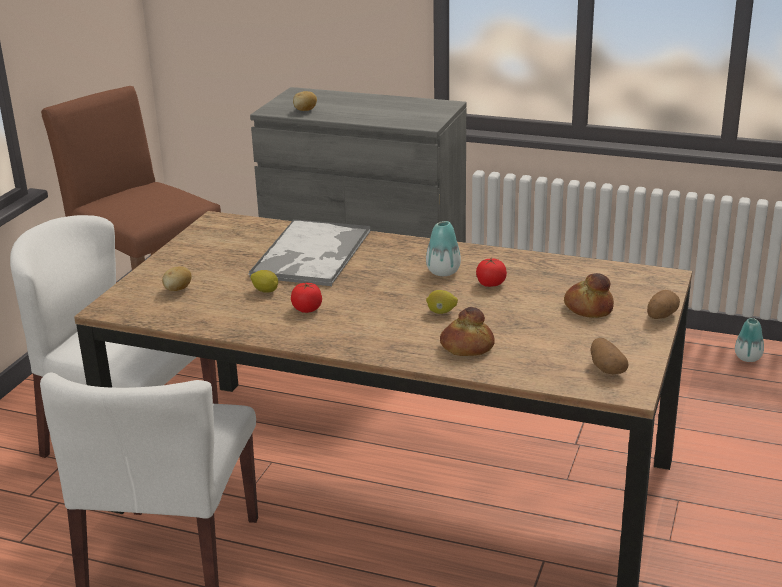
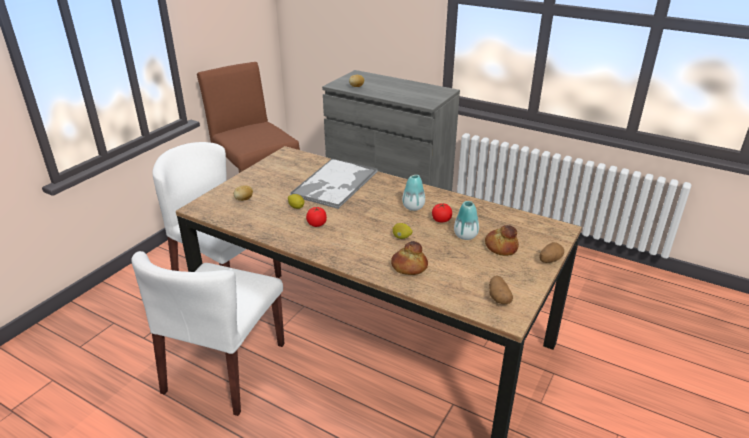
camera: 10 degrees right, 5 degrees up
(747, 358) = (625, 275): vase -> vase (465, 236)

